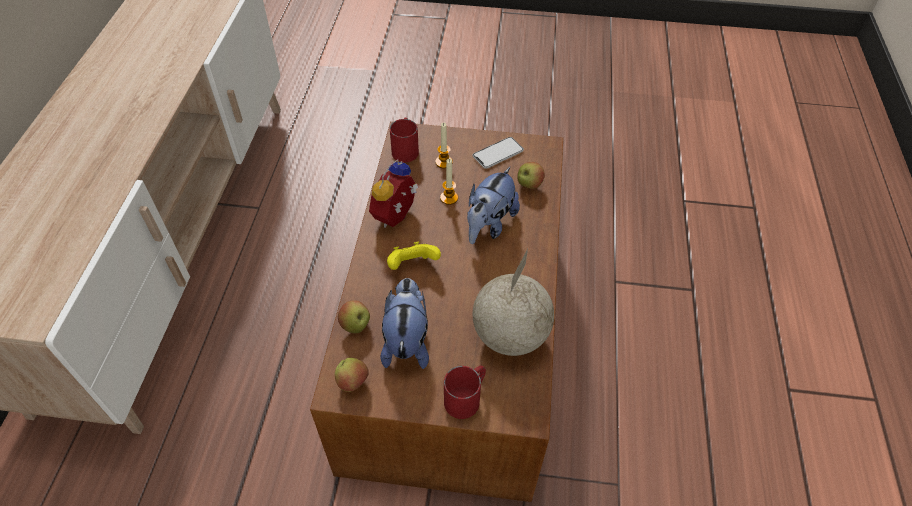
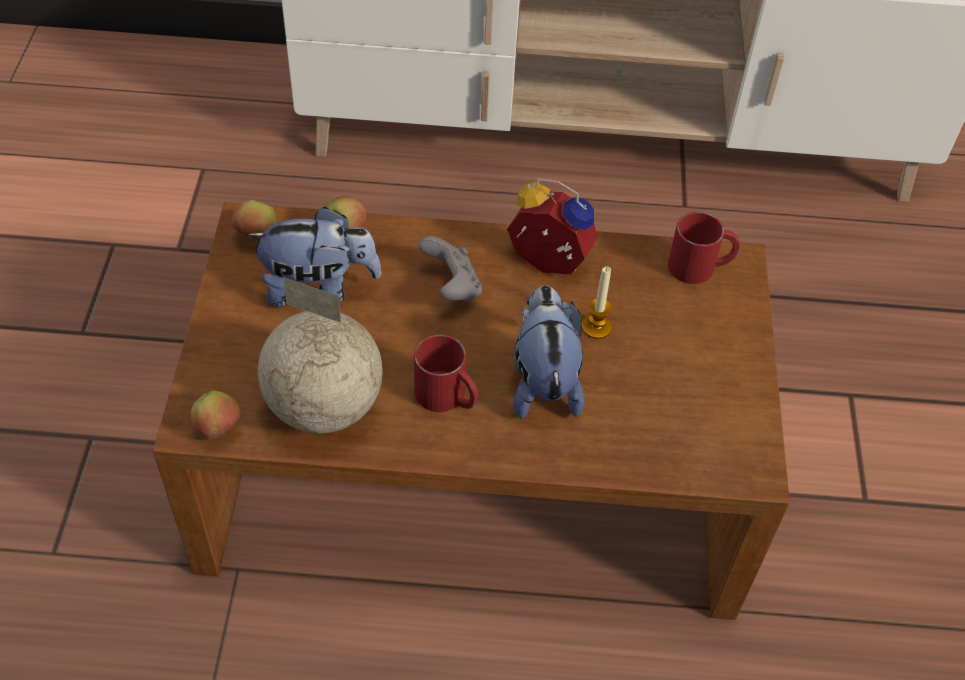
camera: 85 degrees right, 0 degrees up
(412, 265) = (452, 287): yellow game controller -> grey game controller
(444, 162) = (678, 318): candle -> none
(467, 397) = (226, 355): red mug -> red mug (448, 397)
(489, 225) = (543, 381): plush toy -> plush toy turned 60 degrees clockwise
(498, 153) = (717, 394): phone -> none
(529, 185) = (646, 440): apple -> apple (219, 430)

